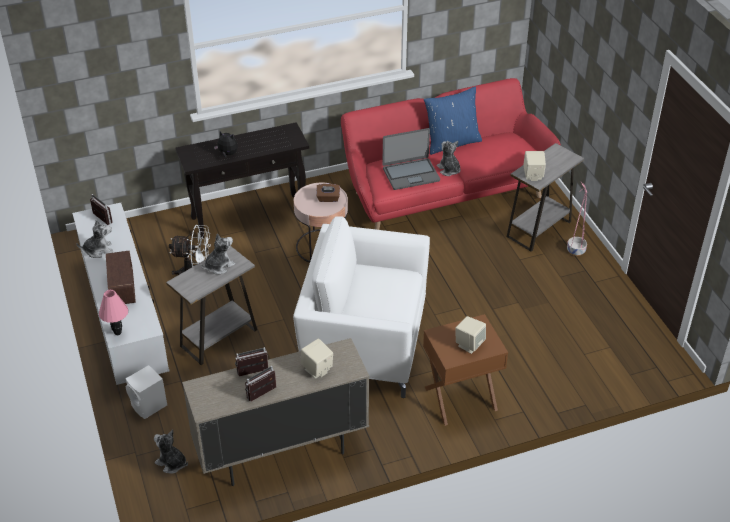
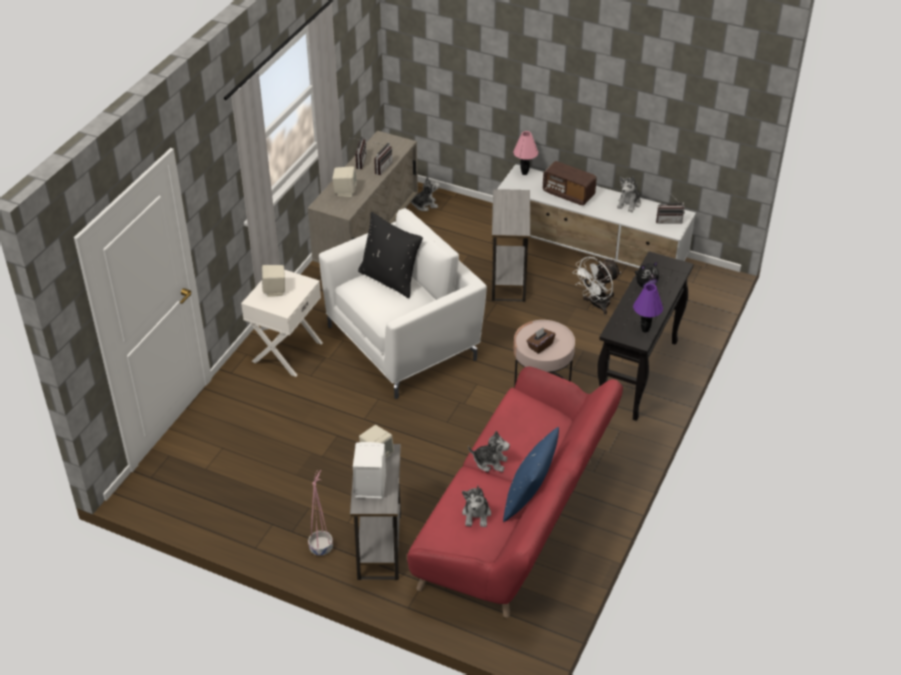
camera: 135 degrees right, 0 degrees up
(149, 406) = (485, 219): white speaker -> white speaker (369, 486)
(219, 266) = (513, 218): plush toy -> plush toy (476, 514)
(276, 132) = (645, 330): none -> purple table lamp
(364, 302) = (390, 279): none -> black pillow
(410, 174) = (516, 430): laptop -> none
(461, 399) = (286, 351): brown nightstand -> white nightstand

